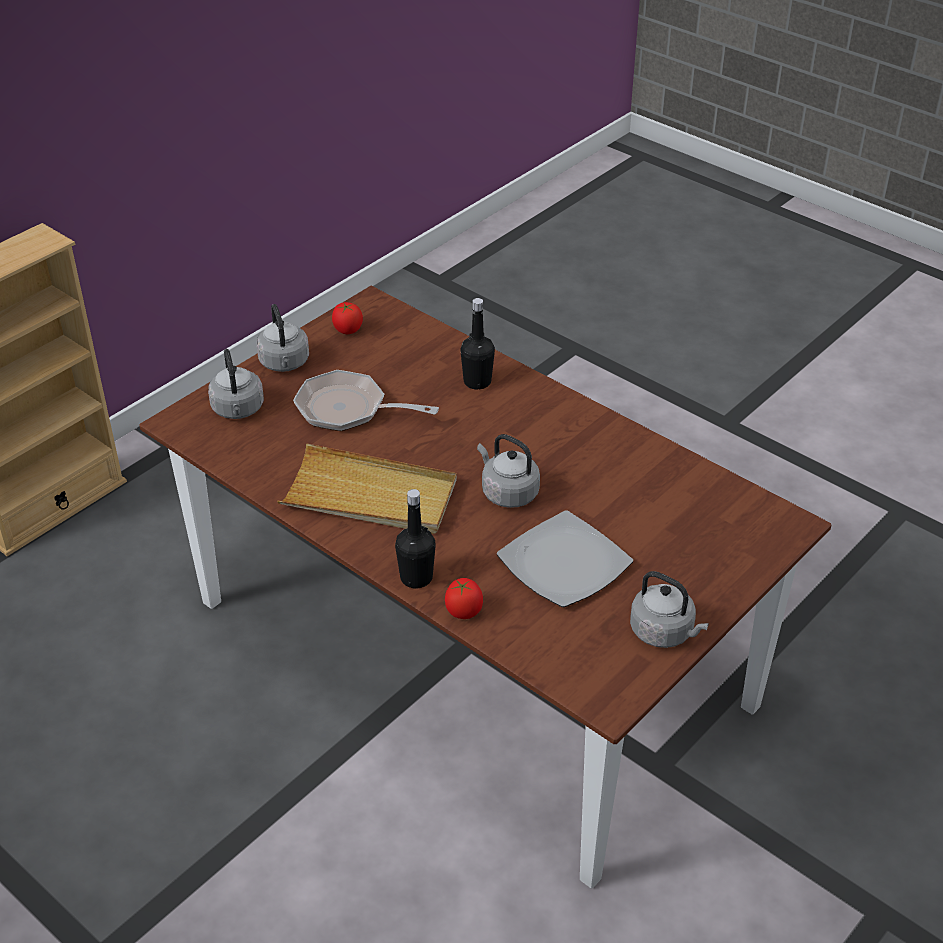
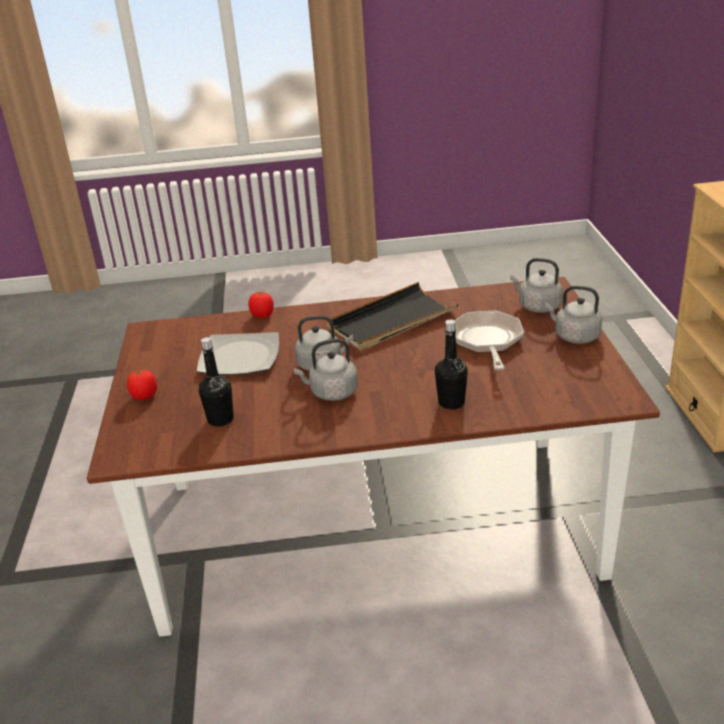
camera: 135 degrees right, 10 degrees down
(347, 330) = (592, 374): tomato -> tomato (144, 396)
(348, 409) = (487, 341): frying pan -> frying pan turned 60 degrees counterclockwise
(370, 496) = (391, 321): beige tray -> black tray
(416, 578) = (306, 311): black bottle -> black bottle (220, 419)
(664, 632) = (145, 364): grey kettle -> grey kettle (331, 393)

